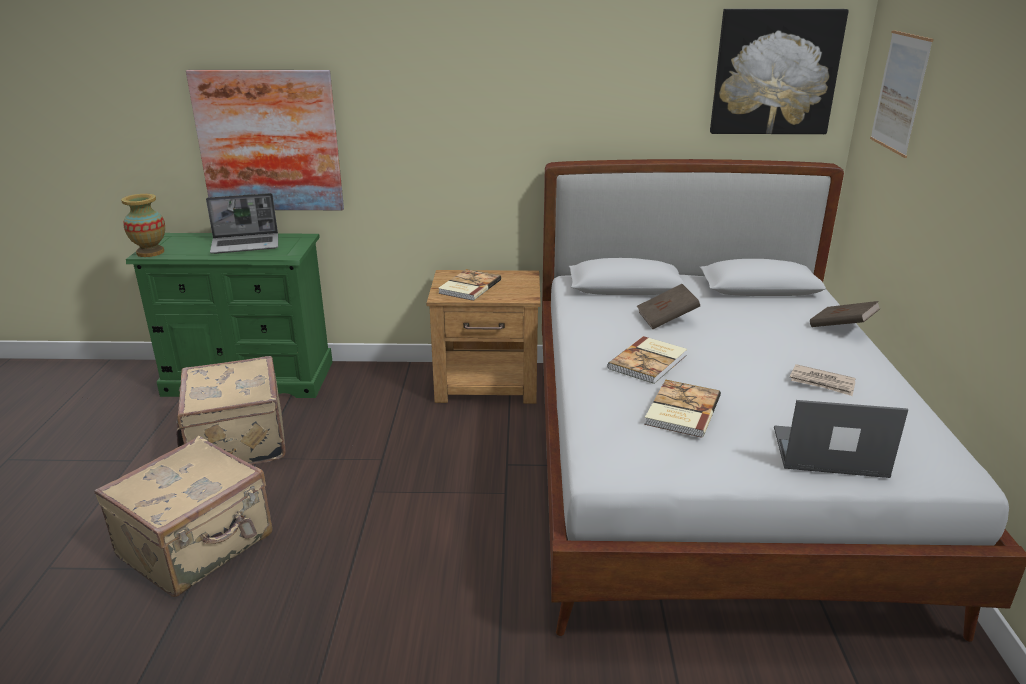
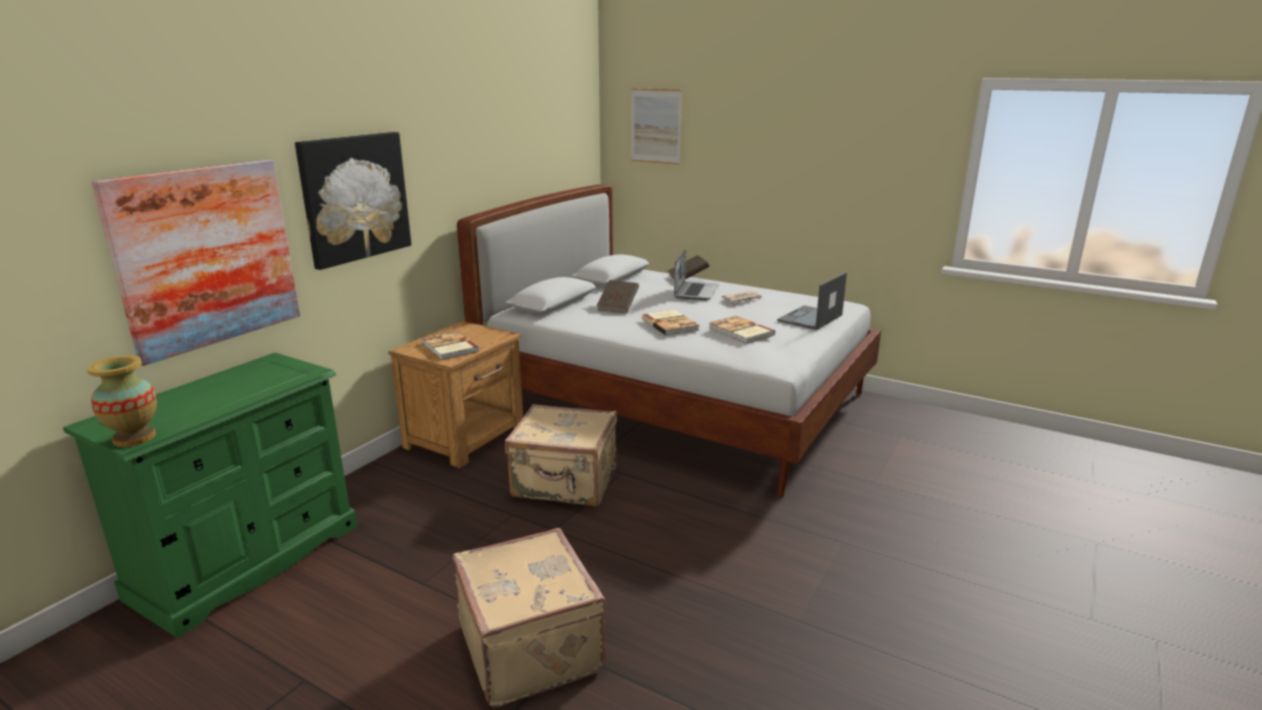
camera: 60 degrees left, 5 degrees down
(236, 442) = (373, 593): beige suitcase -> beige suitcase (565, 483)
(246, 245) = (233, 386): laptop -> laptop (695, 292)
(775, 72) = (565, 124): picture -> picture (355, 198)

